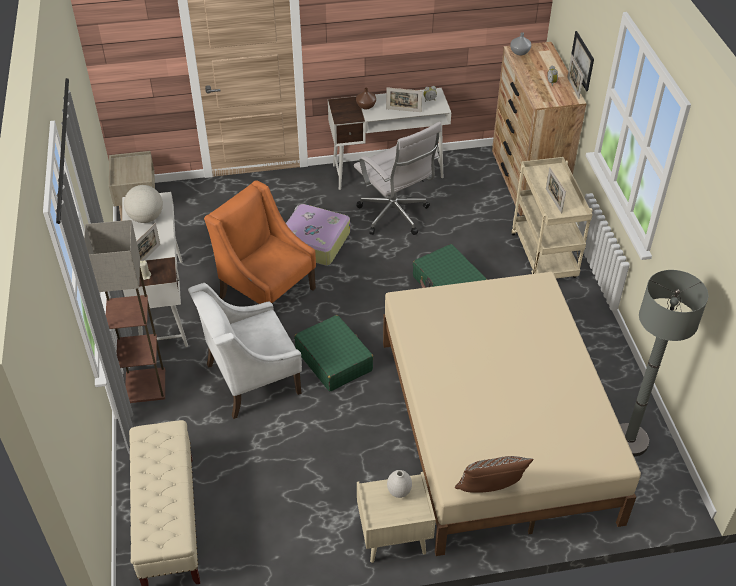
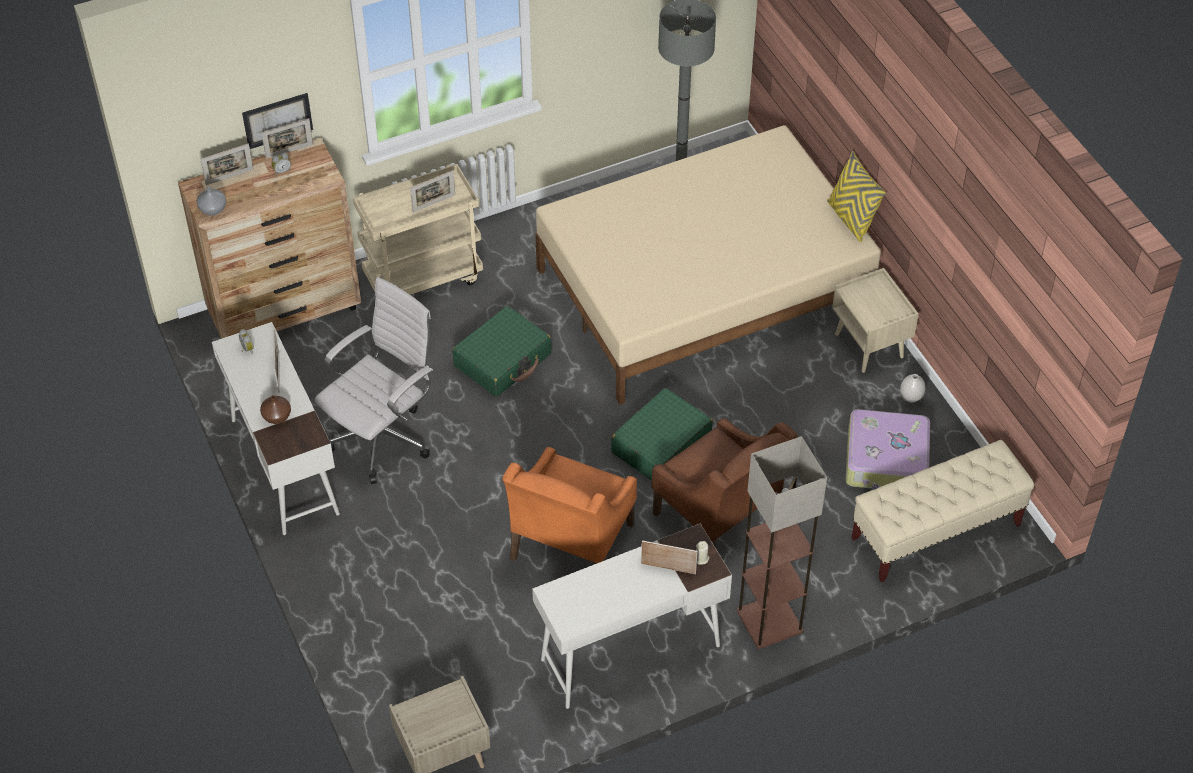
camera: 105 degrees left, 5 degrees up
(146, 218) = (595, 597): globe -> none
(251, 379) = (718, 516): white armchair -> brown armchair
(313, 242) = (460, 516): suitcase -> suitcase (887, 461)
(399, 492) = (863, 301): white vase -> white vase (910, 398)
(490, 490) = (851, 219): brown pillow -> yellow pillow
(551, 61) = (229, 177): none -> picture frame

